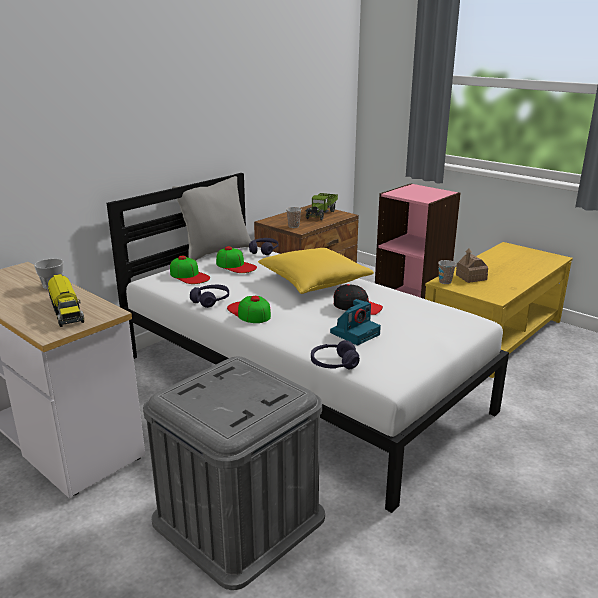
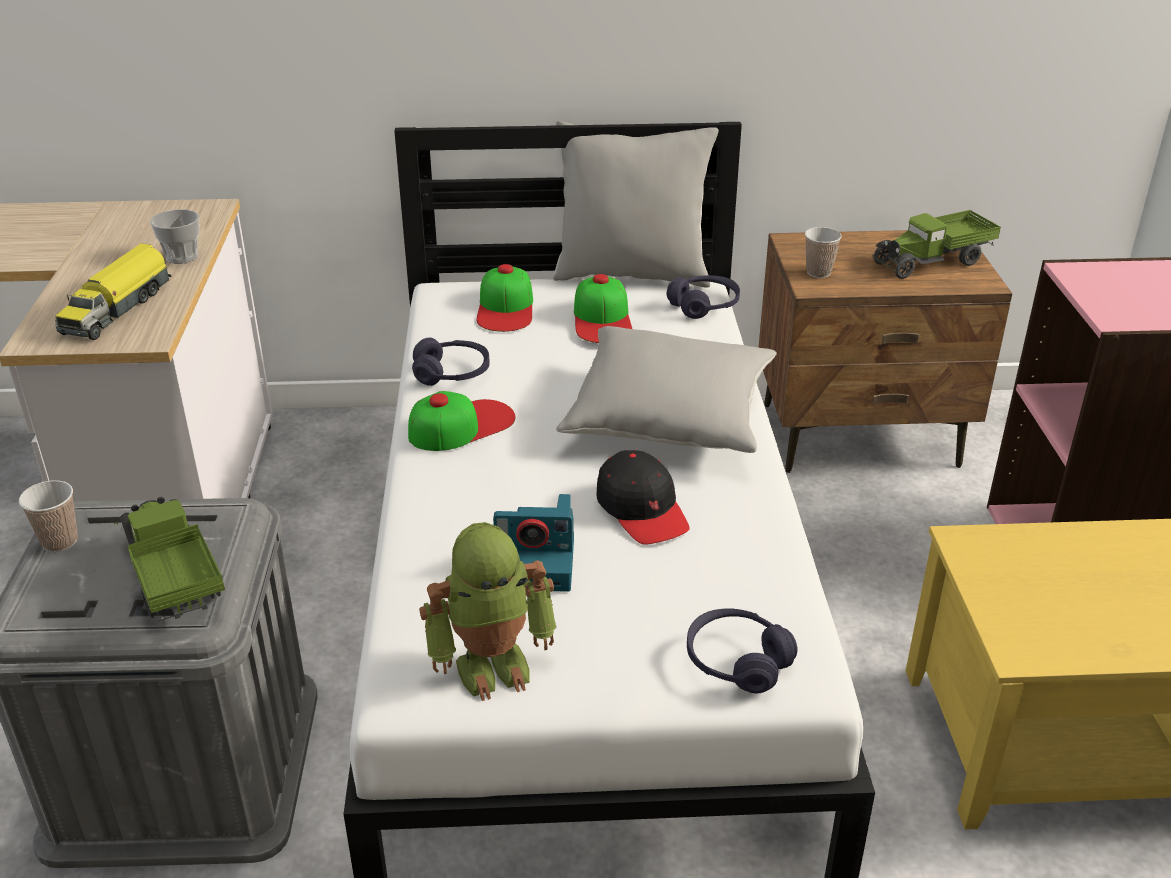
camera: 45 degrees right, 10 degrees up
(249, 312) = (461, 425): cap -> cap turned 45 degrees clockwise
(261, 388) = (172, 579): none -> toy truck
(314, 282) = (670, 416): yellow pillow -> grey pillow
(334, 364) = (392, 601): purple headphones -> purple headphones (737, 662)
(397, 361) = (492, 664): none -> toy robot
(445, 282) = (978, 546): cup -> cup (60, 541)
(471, 277) = (1065, 567): toy house -> none

